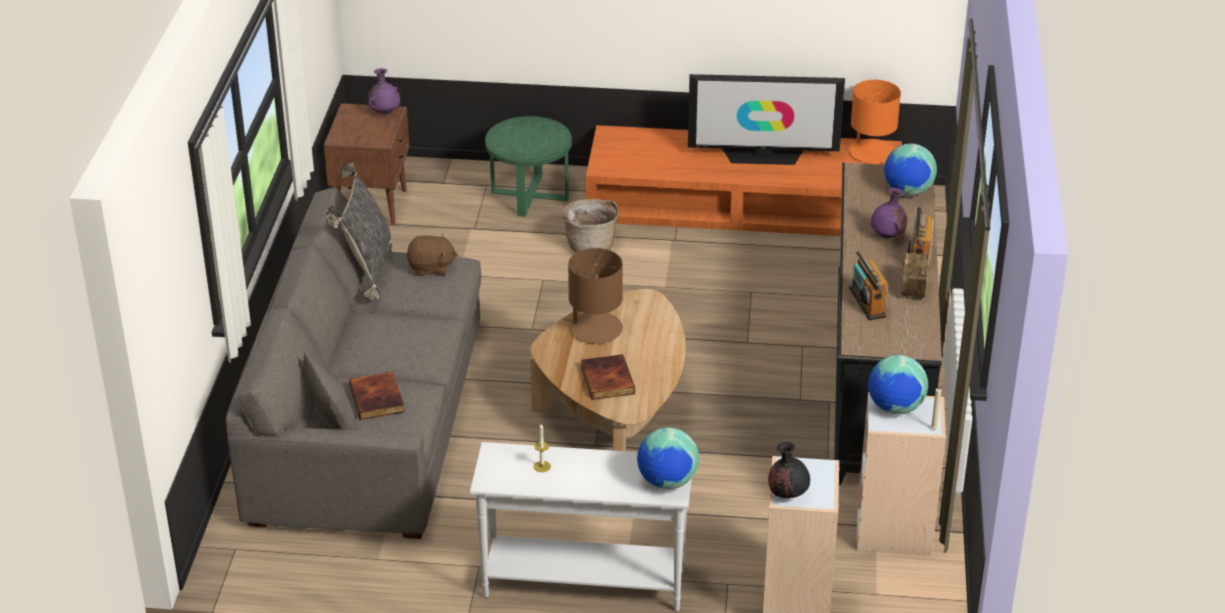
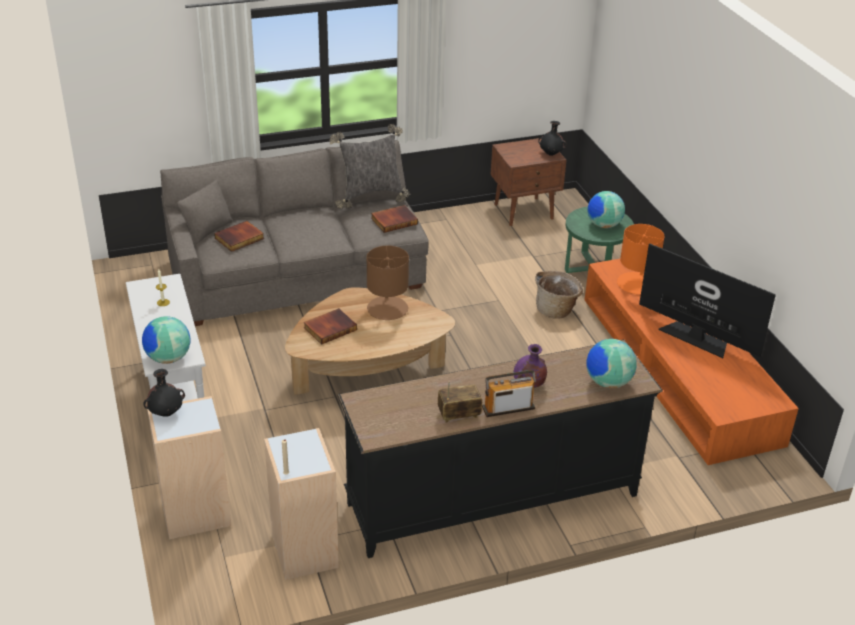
camera: 65 degrees right, 0 degrees up
(385, 112) = (551, 154): purple vase -> black vase
(431, 268) = (394, 220): brown plush toy -> book
(763, 156) = (695, 338): television -> television turned 150 degrees clockwise
(867, 303) = (421, 393): radio -> none
(871, 152) = (762, 394): orange table lamp -> orange table lamp (636, 284)
(895, 408) = (304, 446): globe -> globe (603, 225)

